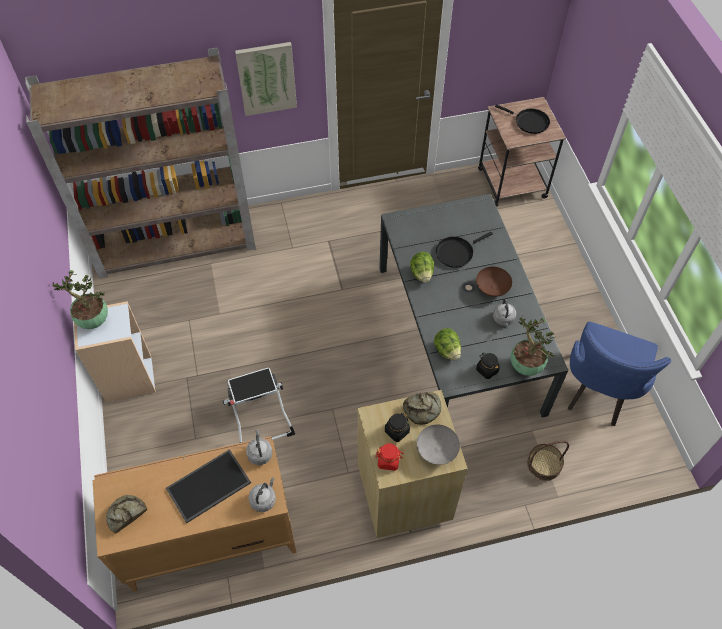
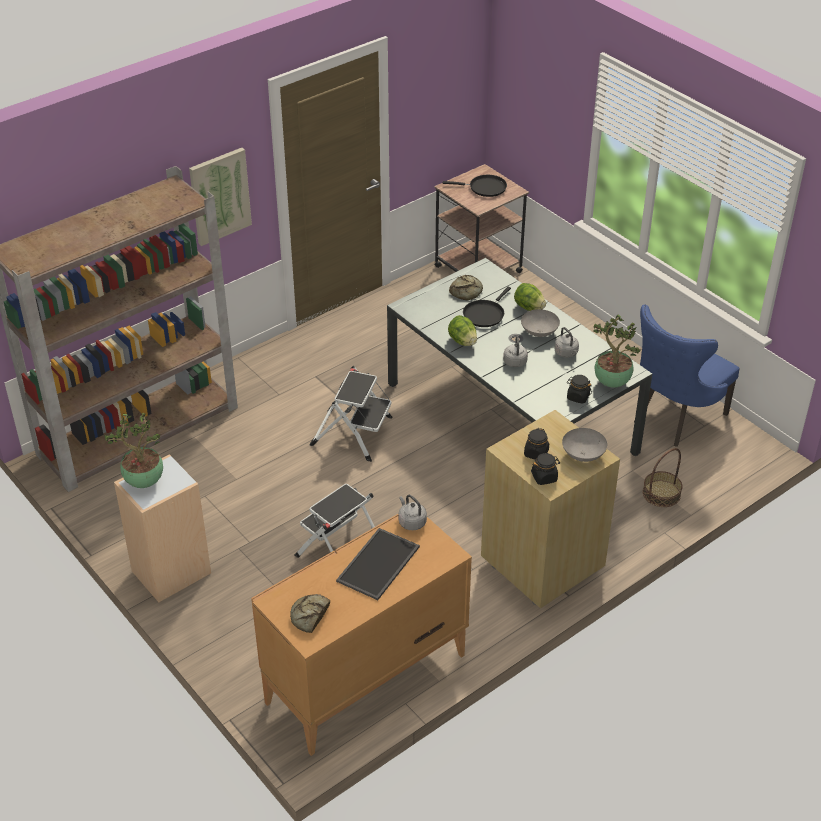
camera: 25 degrees left, 15 degrees down
(264, 499) = (441, 555): grey kettle -> grey kettle (515, 361)
(327, 304) = (352, 432): none -> step ladder
(388, 461) = (544, 477): red jar -> black jar
(423, 410) = (549, 429): bread -> bread (467, 291)
(447, 350) = (529, 394): lettuce -> lettuce (529, 308)
(492, 289) = (540, 333): brown bowl -> grey bowl
(598, 391) = (675, 417): blue chair -> blue chair turned 45 degrees clockwise

